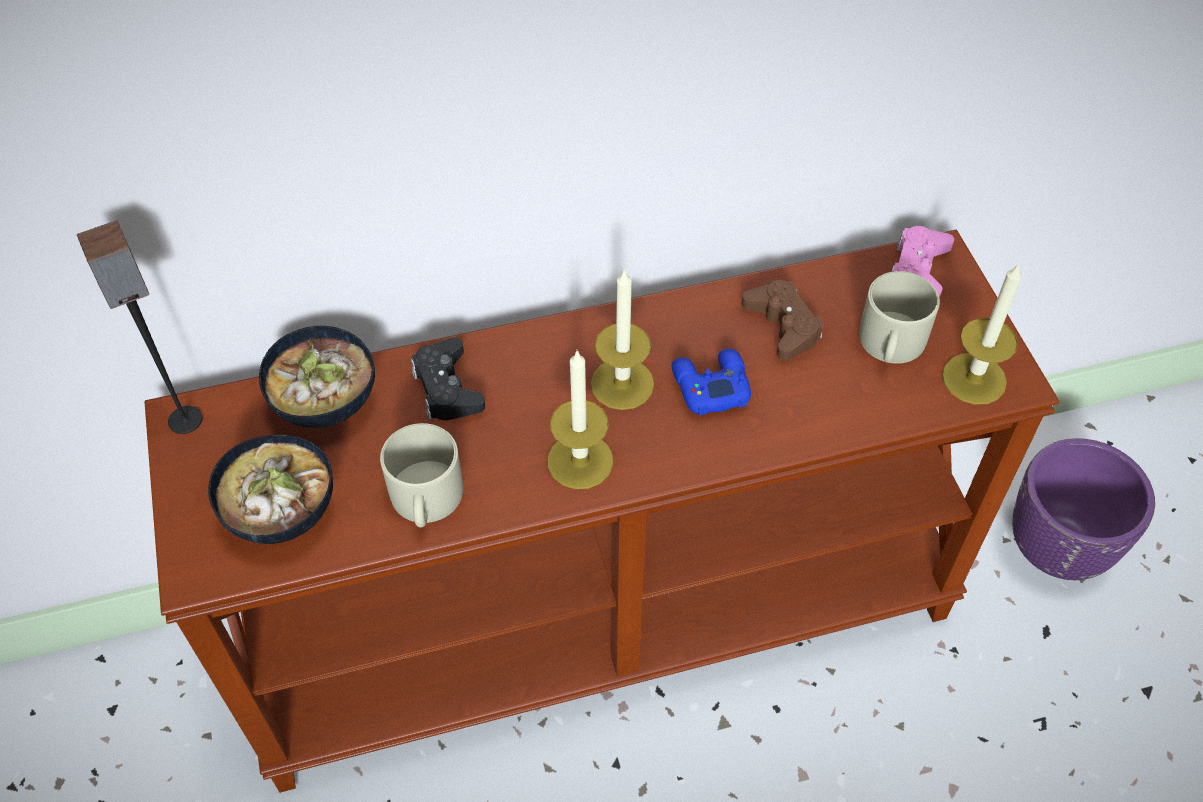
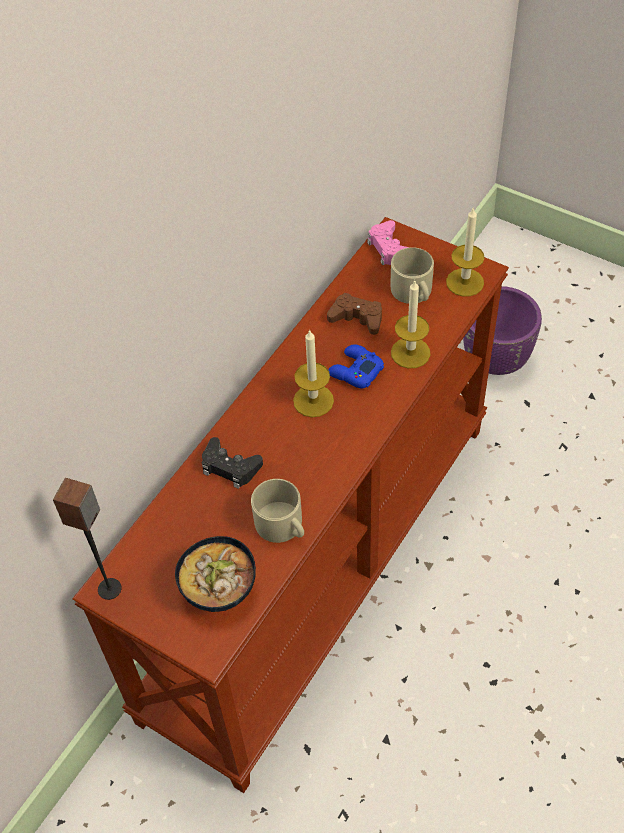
camera: 40 degrees left, 0 degrees up
(327, 402) = (176, 521): bowl -> none
(580, 461) = (334, 451): candle -> candle (410, 353)

